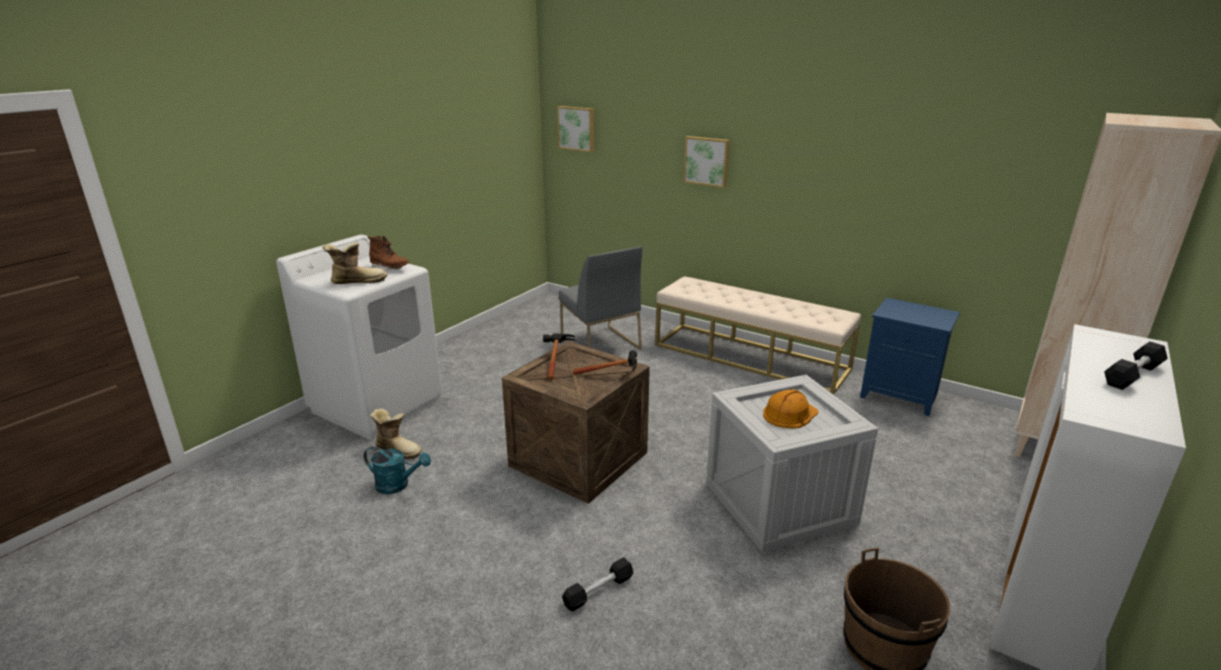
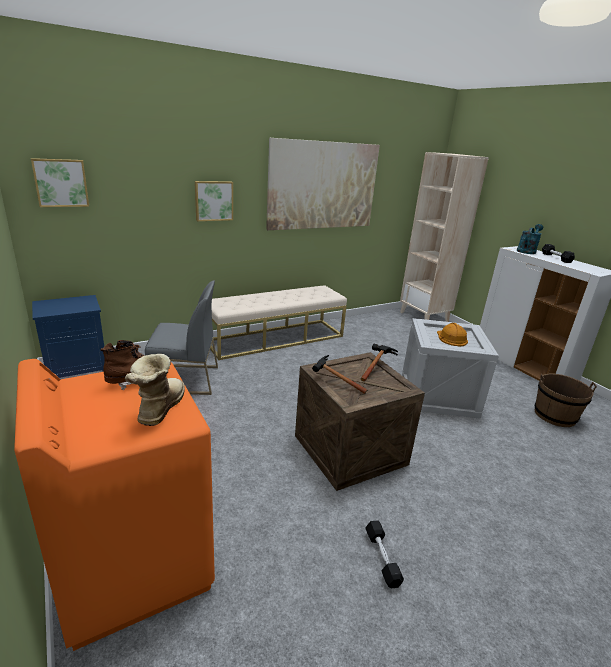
camera: 65 degrees left, 0 degrees up
(377, 405) = (133, 563): white washing machine -> orange washing machine
(398, 449) = (252, 565): boot -> none
(398, 485) = (323, 581): turquoise watering can -> turquoise watering can (527, 251)
(598, 591) = (506, 494): black dumbbell -> black dumbbell (382, 558)
(868, 158) = (323, 186): none -> picture
(901, 395) = (358, 323): blue nightstand -> blue nightstand (78, 371)

